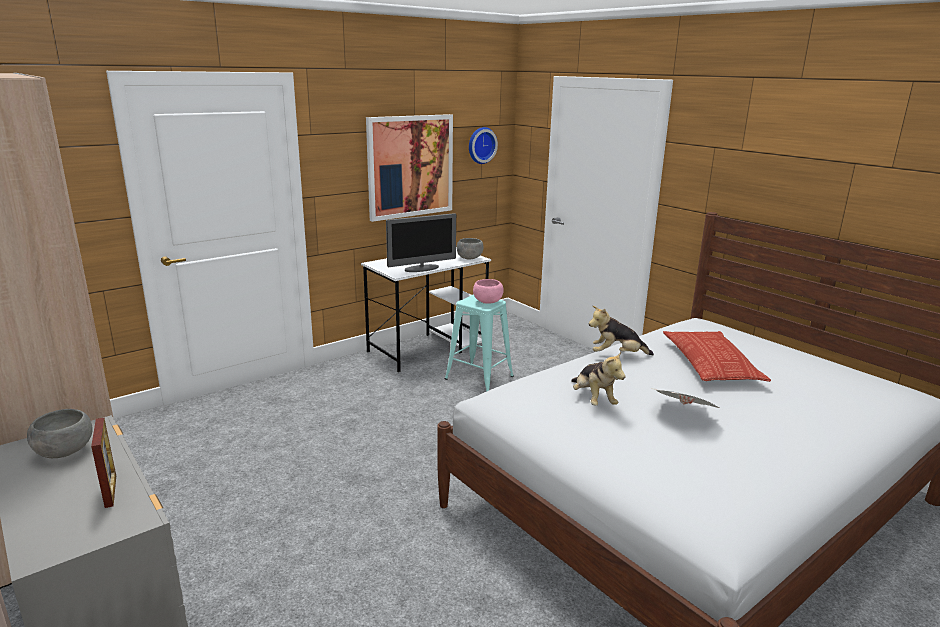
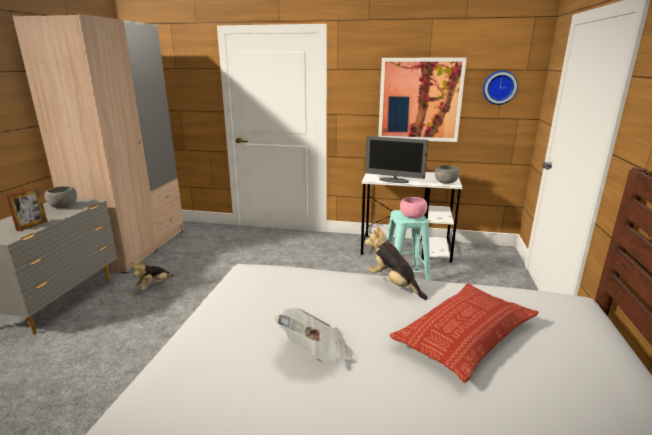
camera: 50 degrees right, 0 degrees up
(593, 399) = (288, 302): plush toy -> plush toy (153, 286)

